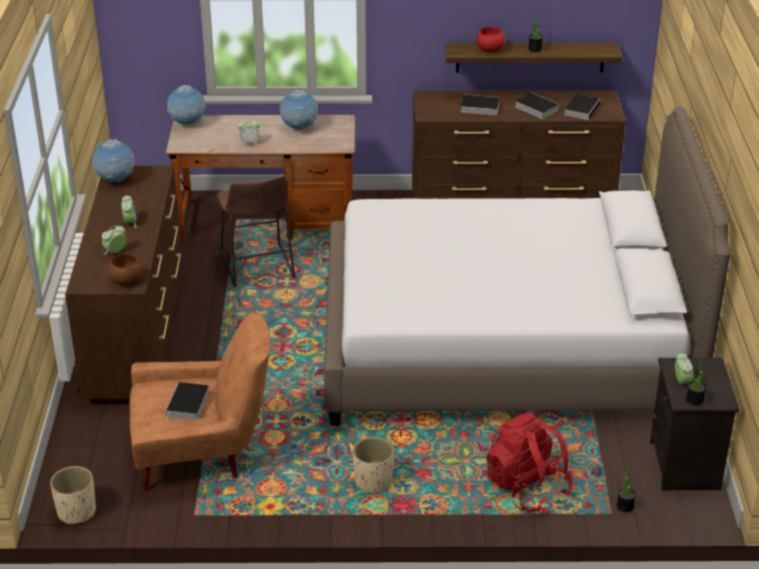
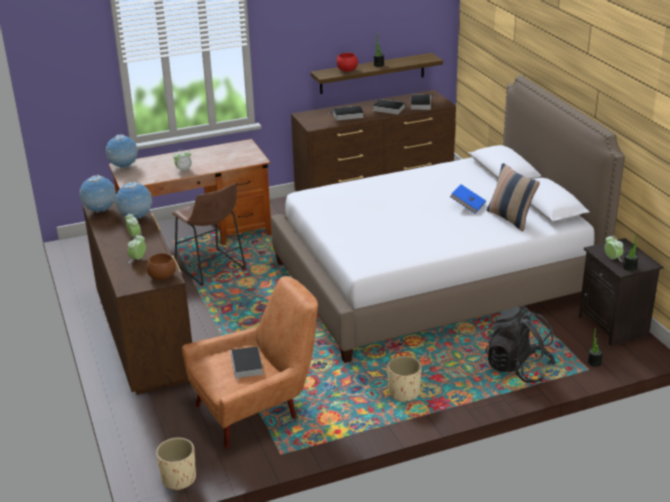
camera: 20 degrees left, 5 degrees down
(299, 128) = (216, 154): globe -> globe (136, 218)
(527, 487) = (518, 368): red backpack -> black backpack
(548, 267) = (467, 206): none -> blue book
(587, 297) = (510, 219): none -> pillow

